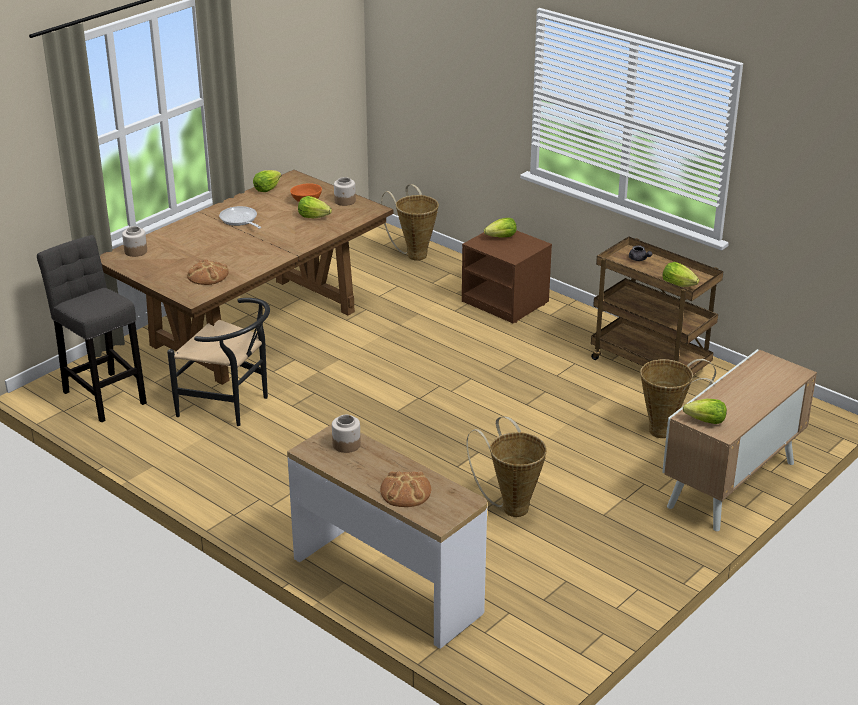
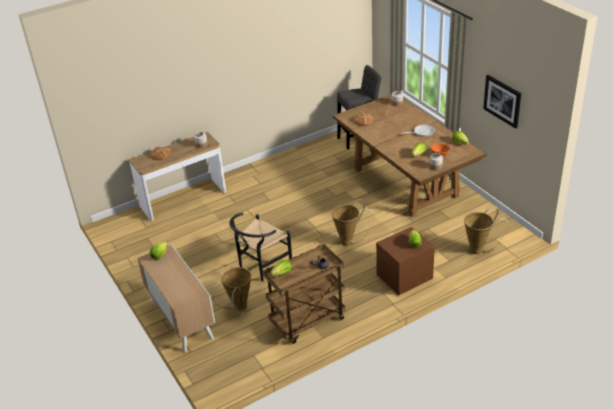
camera: 110 degrees right, 5 degrees up
(230, 405) = (335, 171): black chair -> black chair (261, 267)
(285, 71) = (502, 101): none -> picture
(511, 506) = (211, 241): basket -> basket (349, 241)

